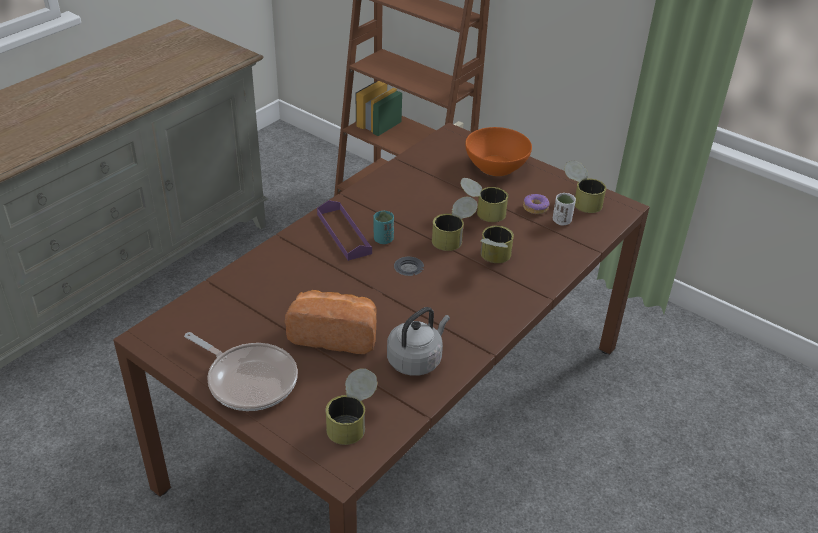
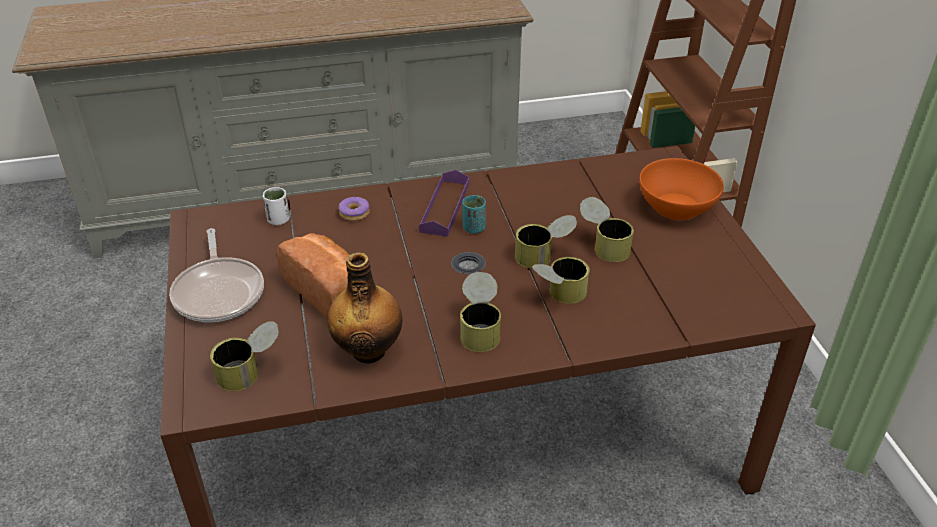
camera: 40 degrees right, 0 degrees up
(416, 360) = (368, 350): grey kettle -> bottle
(535, 208) = (669, 266): donut -> donut (355, 213)
(561, 221) = (683, 292): white cup -> white cup (278, 220)
(581, 200) = (734, 281): can -> can (480, 329)

